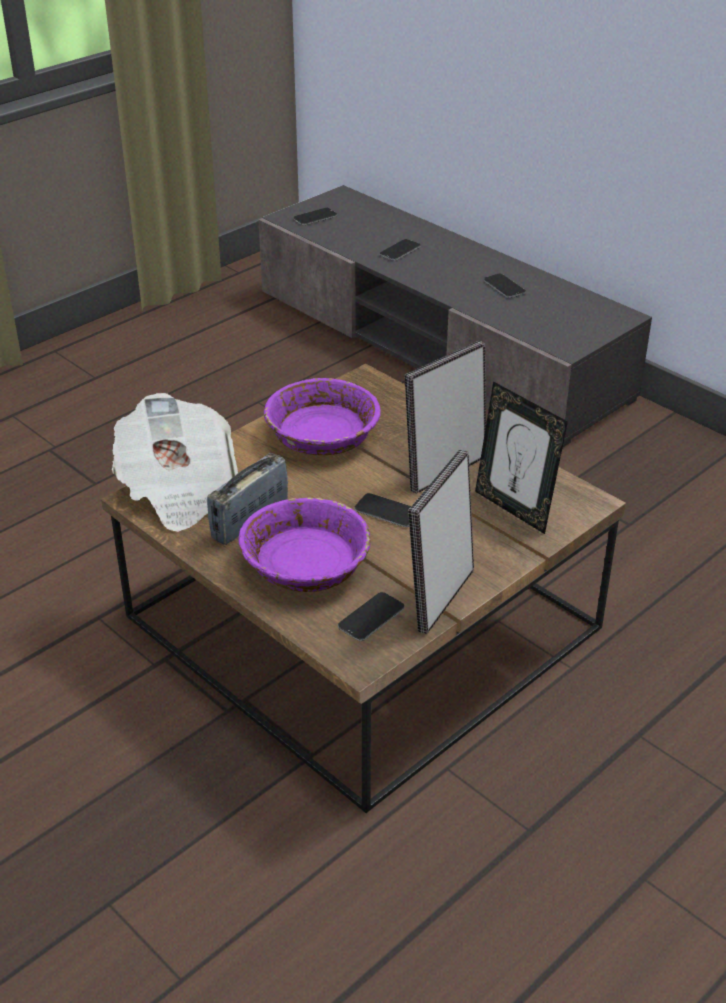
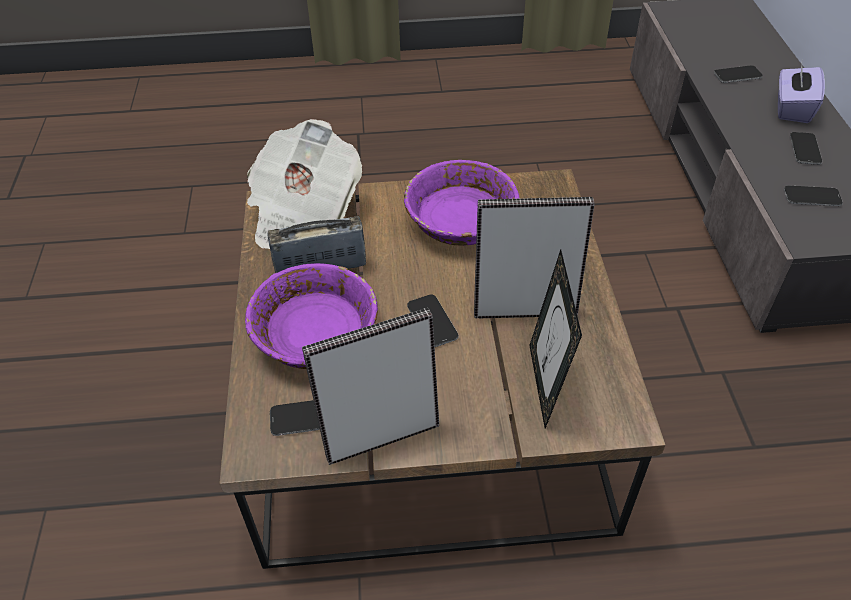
camera: 40 degrees right, 10 degrees up
(315, 217) = (692, 17): phone -> phone (812, 197)
(465, 261) = (792, 108): none -> purple tissue box

